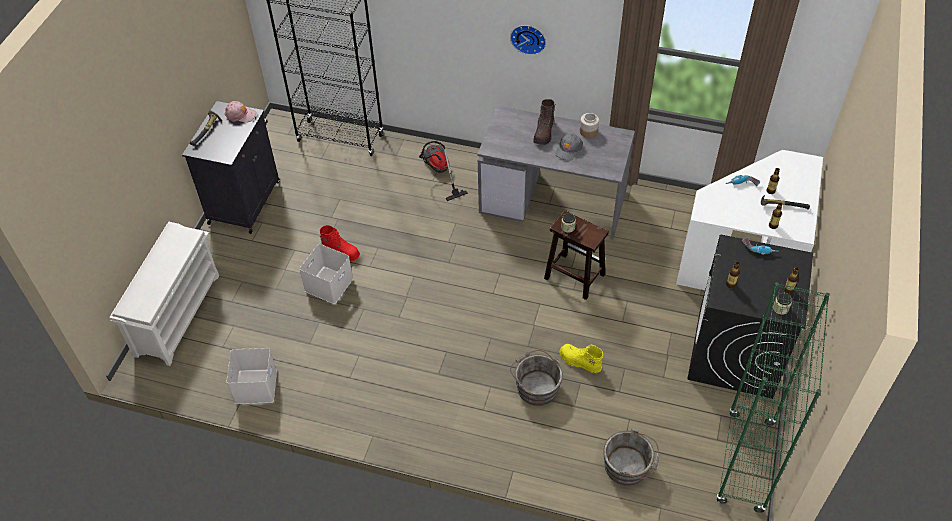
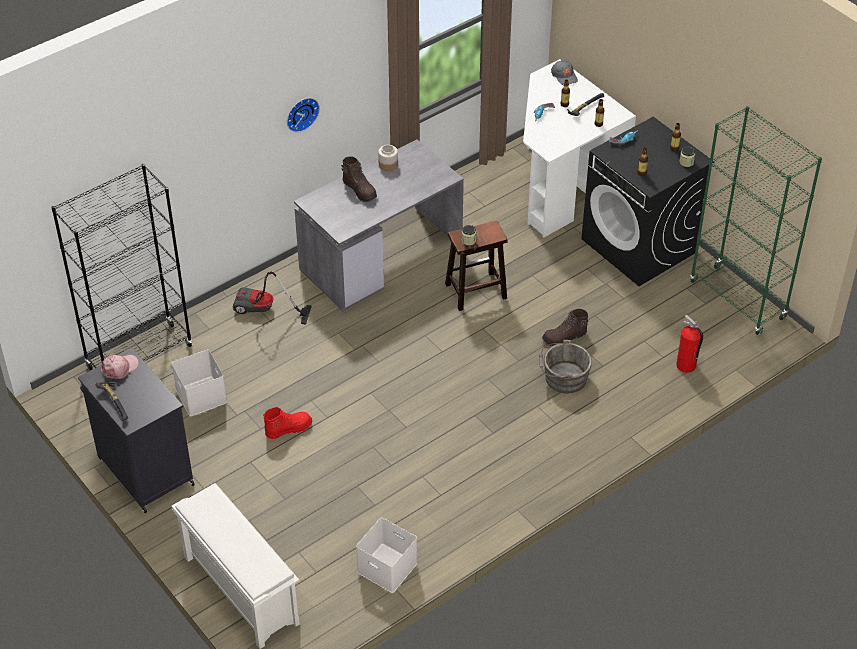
camera: 55 degrees left, 5 degrees down
(328, 284) = (318, 457): white storage box -> white storage box (200, 395)
(568, 149) = (395, 187): grey cap -> grey cap (564, 75)
(580, 362) = (564, 338): yellow boot -> brown boot
(629, 466) = (686, 366): grey bucket -> fire extinguisher

